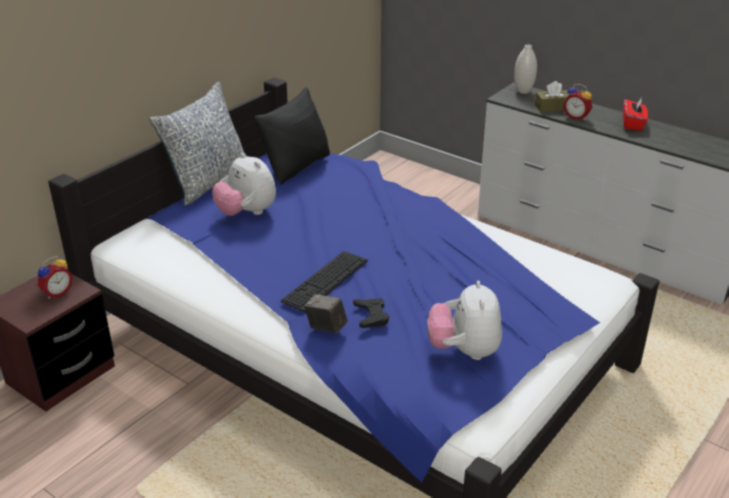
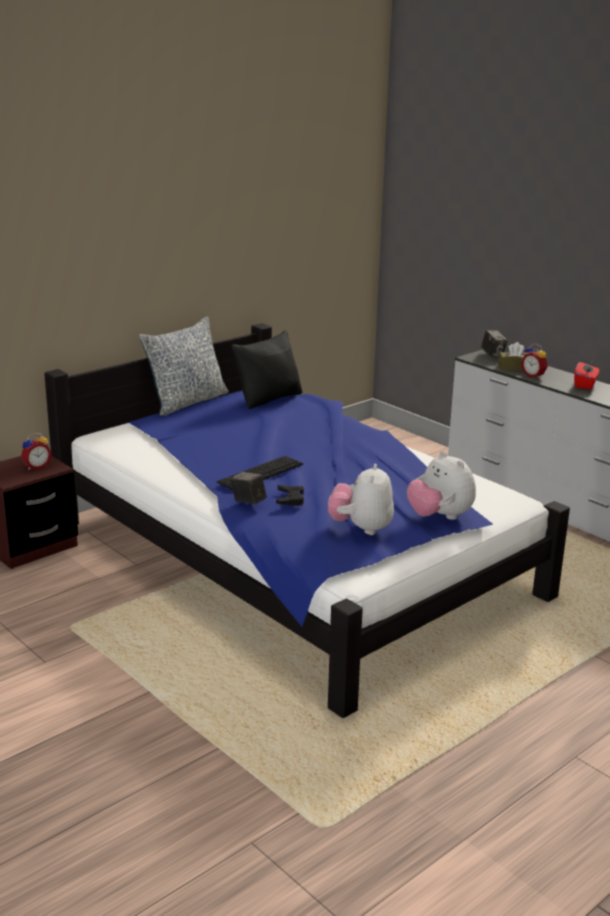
camera: 10 degrees right, 10 degrees down
(246, 213) = (211, 425): plush toy -> plush toy (439, 516)
(523, 91) = (493, 355): white vase -> camera

